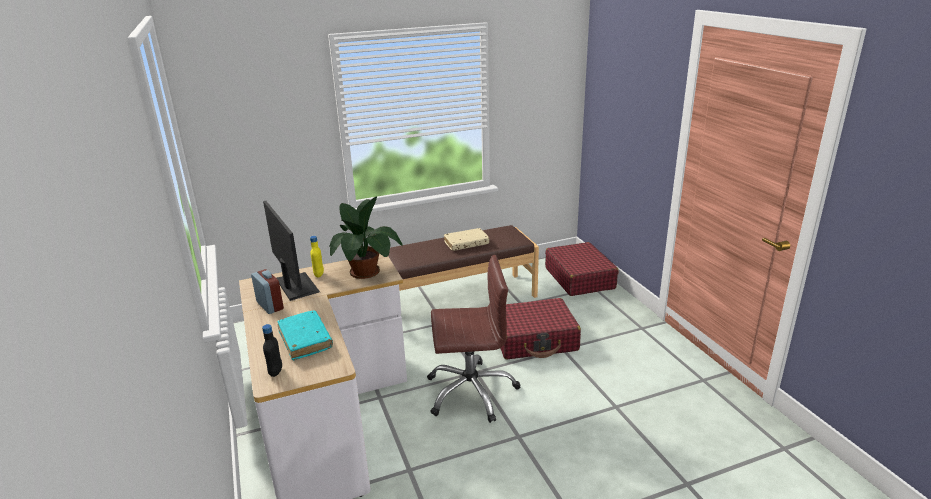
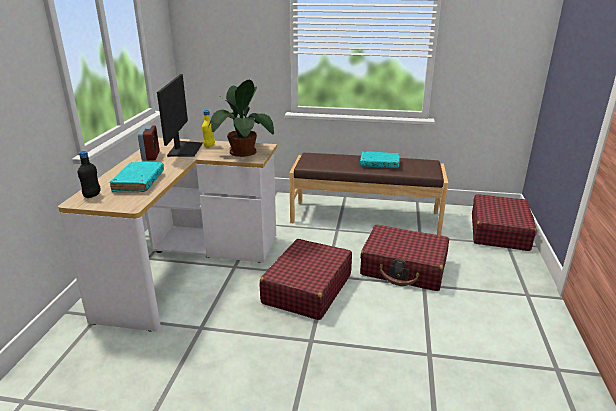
camera: 30 degrees right, 0 degrees up
(466, 244) = (379, 164): beige book -> turquoise book
(471, 391) = (307, 289): brown office chair -> red suitcase

